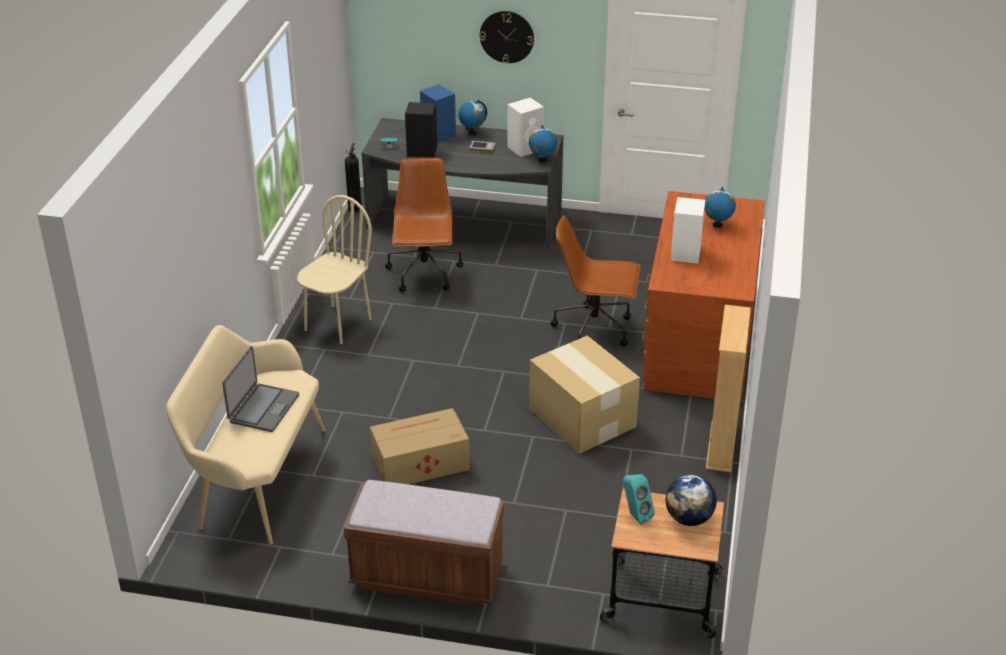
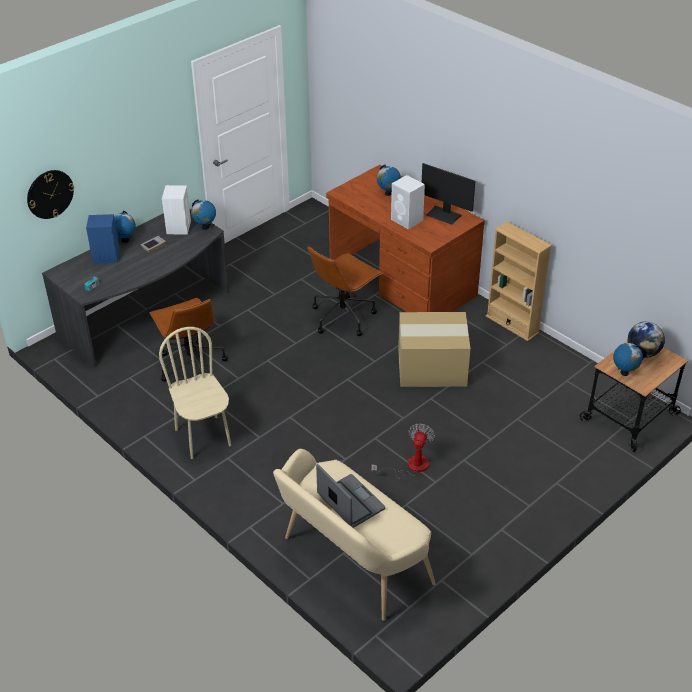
camera: 55 degrees left, 5 degrees up
(354, 209) = (59, 362): fire extinguisher -> none
(418, 463) = (410, 466): cardboard box -> fan
(423, 151) = (120, 274): black speaker -> none
(425, 274) = (190, 364): brown office chair -> brown office chair turned 150 degrees counterclockwise
(427, 576) = (531, 514): brown bench -> none
(507, 36) = (125, 146): wall clock -> wall clock (50, 194)
(635, 515) = (624, 372): turquoise speaker -> globe
(726, 272) = (444, 215): none -> monitor

